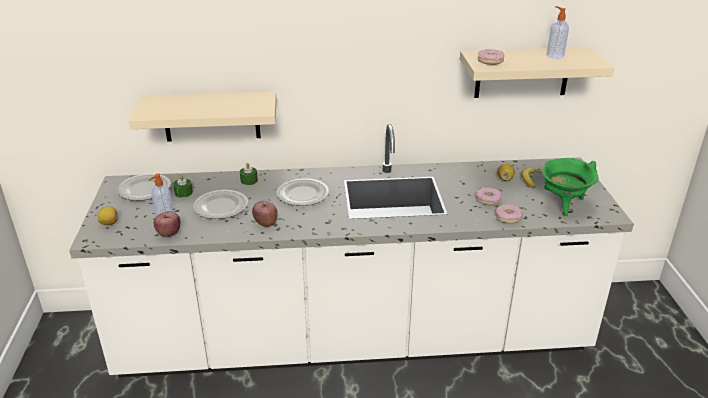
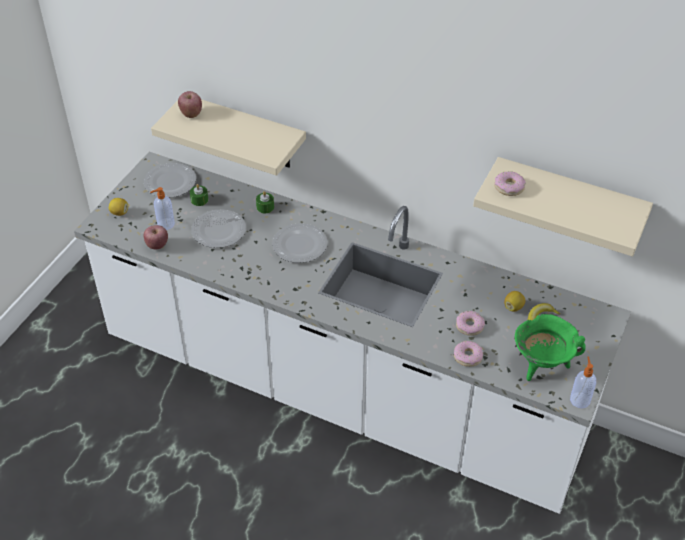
camera: 30 degrees right, 15 degrees up
(265, 223) = (242, 267): apple -> apple (191, 113)
(554, 56) = (590, 204): soap dispenser -> soap dispenser (579, 399)

